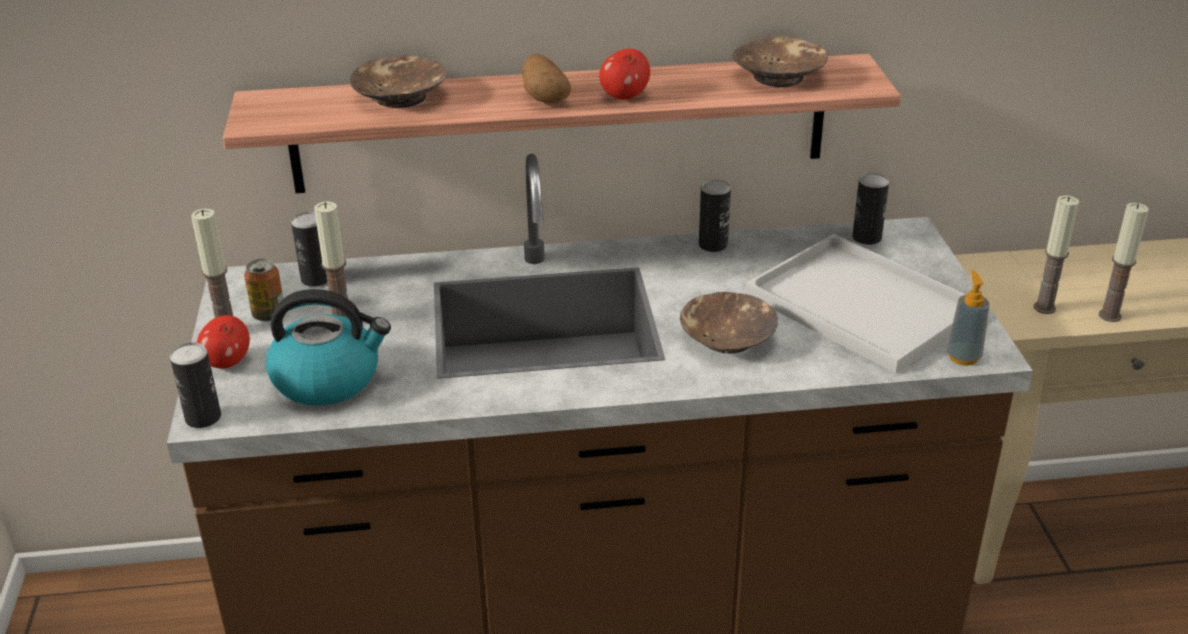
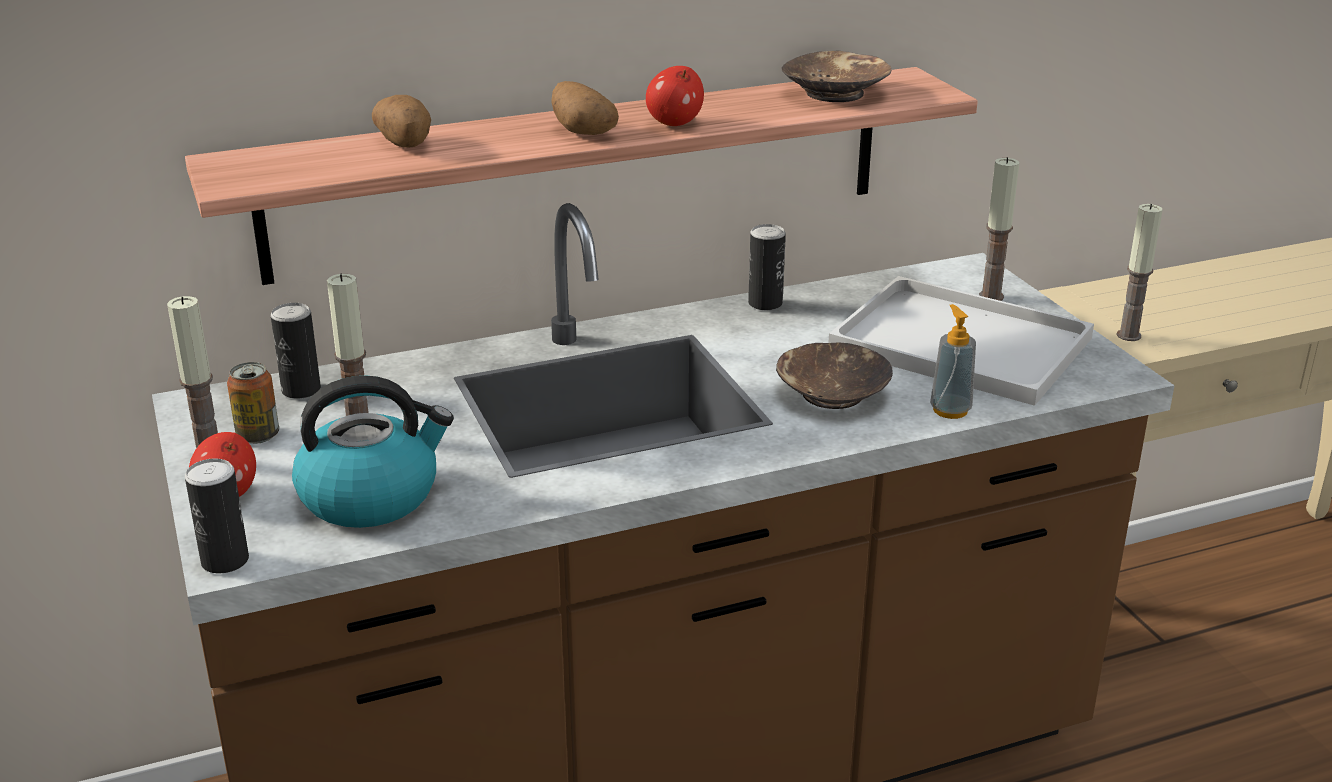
camera: 15 degrees left, 5 degrees down
(401, 96) = (406, 144): brown bowl -> potato
(866, 238) = (930, 279): can -> none
(963, 357) = (1097, 381): soap dispenser -> soap dispenser (950, 410)
(1109, 316) = (1197, 335): candle -> candle (991, 296)

